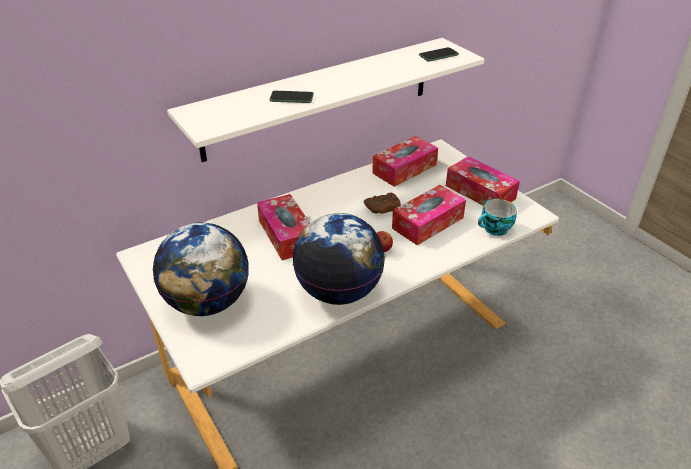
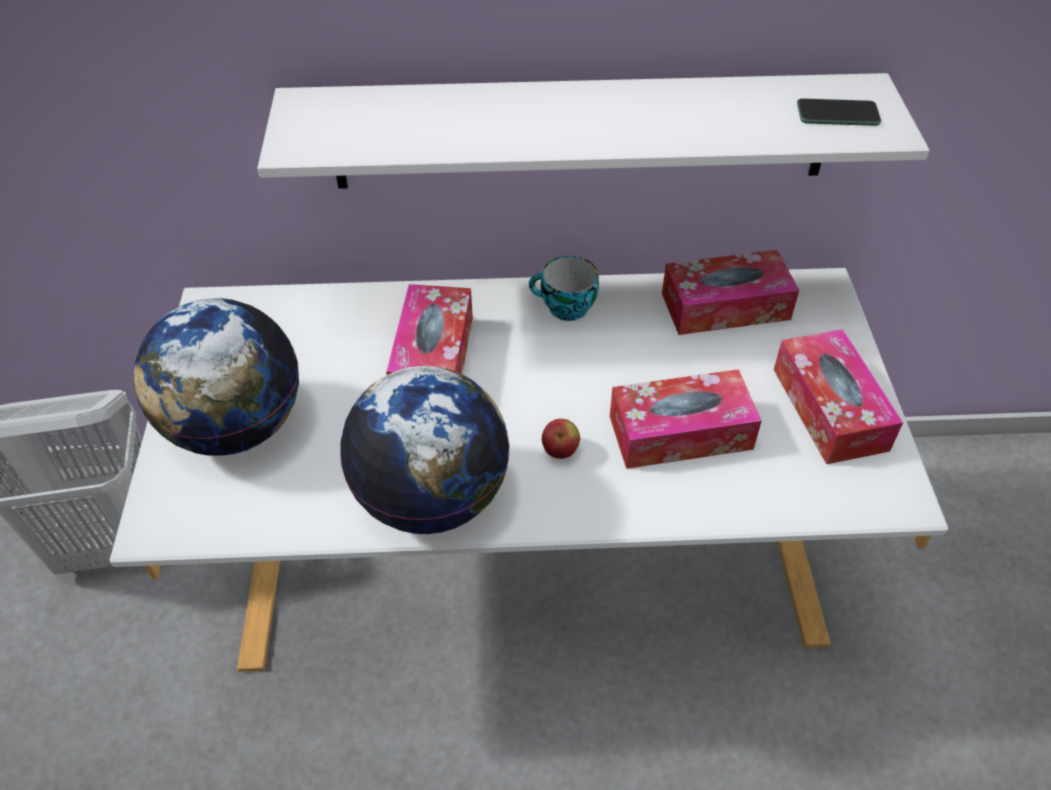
camera: 30 degrees right, 10 degrees up
(291, 98) = (481, 127): phone -> none
(383, 207) = (626, 369): brown game controller -> none
(495, 230) = (794, 499): cup -> cup (565, 308)

